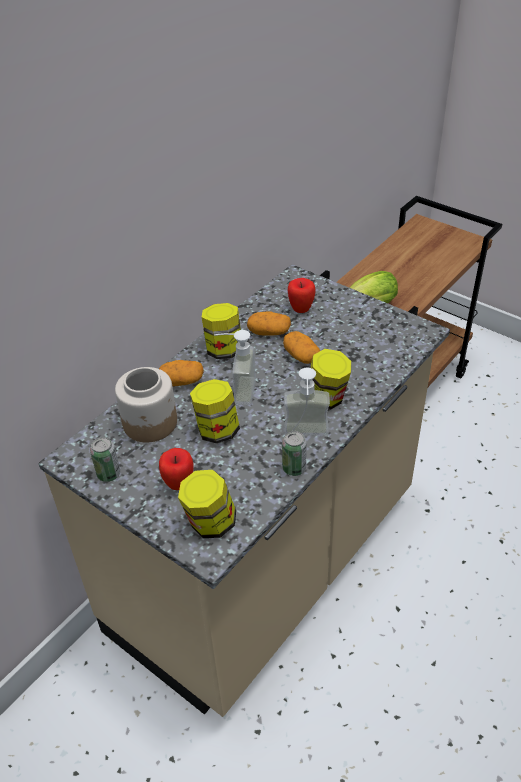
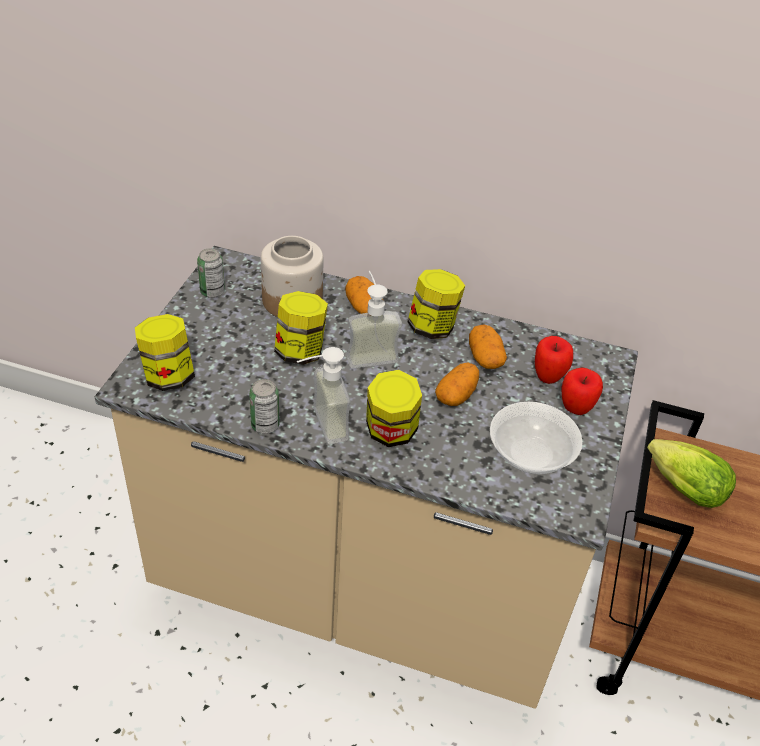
camera: 65 degrees right, 0 degrees up
(179, 484) = (214, 342): apple -> apple (575, 409)
(368, 337) = (531, 453): none -> bowl

